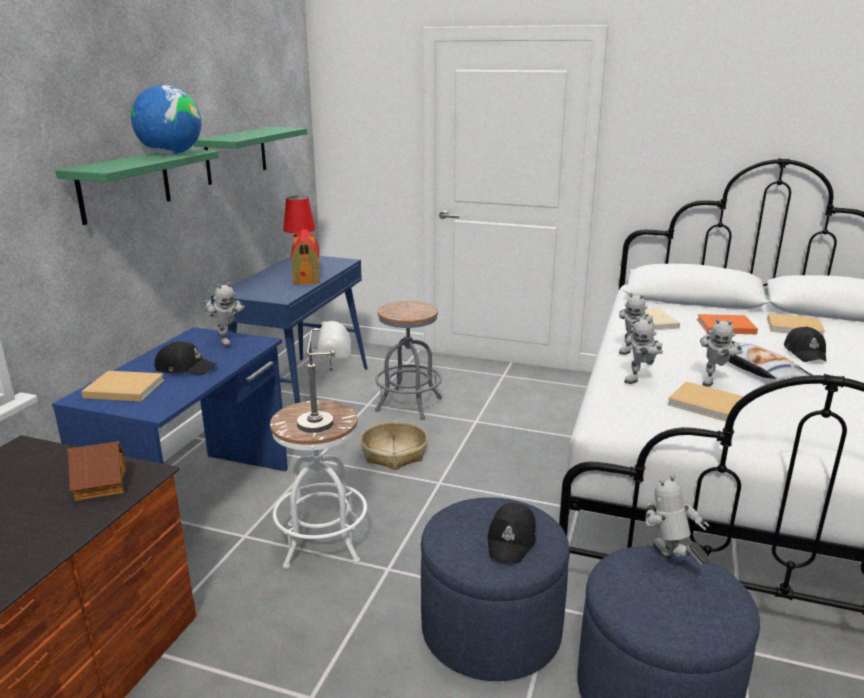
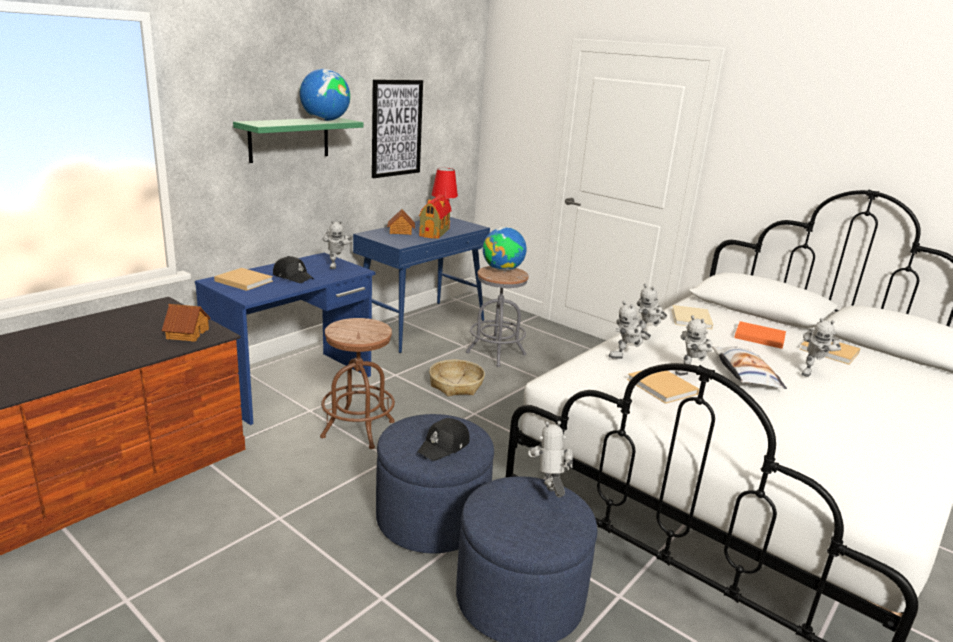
camera: 20 degrees right, 0 degrees up
(236, 155) = (396, 128): green shelf -> picture
(266, 282) = (400, 231): none -> toy house
(322, 543) = (358, 429): white stool -> brown stool
(328, 422) = (365, 334): grey table lamp -> none
(403, 306) = (502, 269): none -> globe
(805, 353) = (811, 372): black cap -> toy robot

